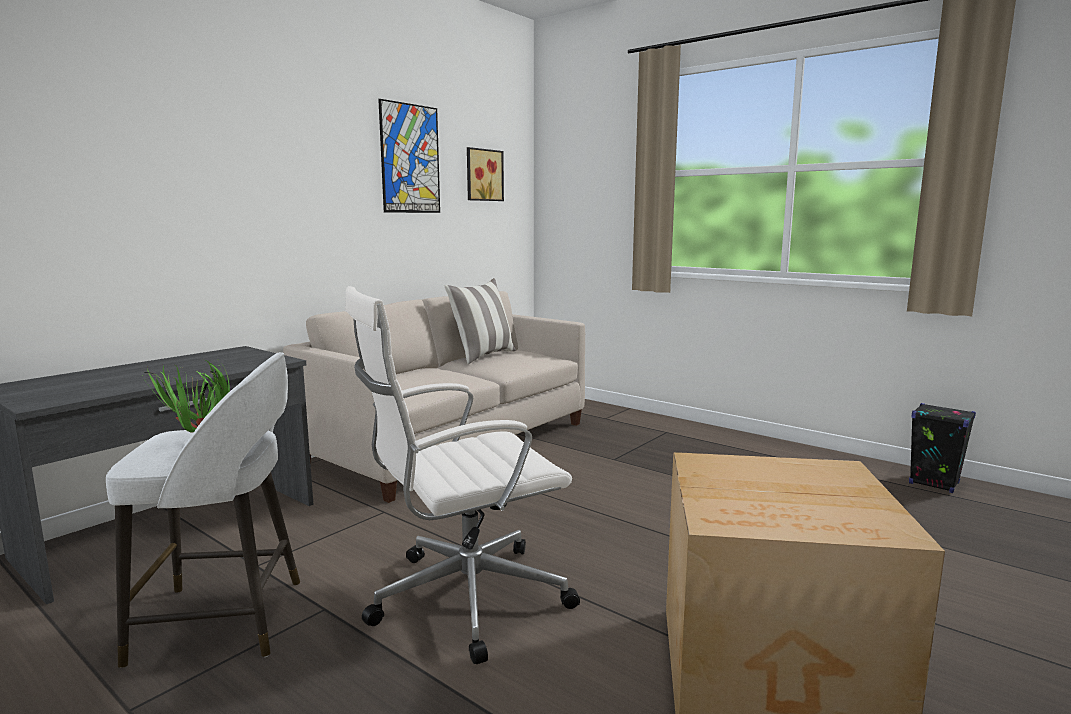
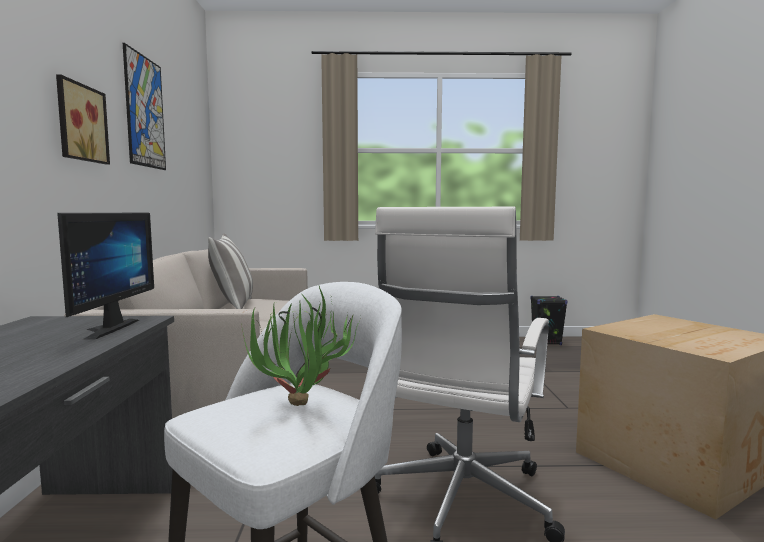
camera: 40 degrees left, 5 degrees down
(242, 363) = (103, 329): none -> monitor
(483, 175) = (187, 139): picture -> picture (79, 123)

